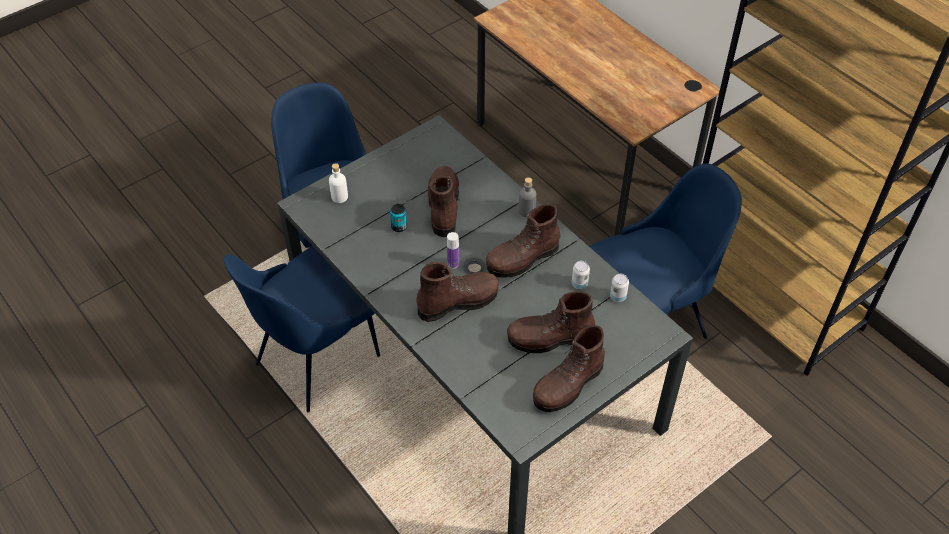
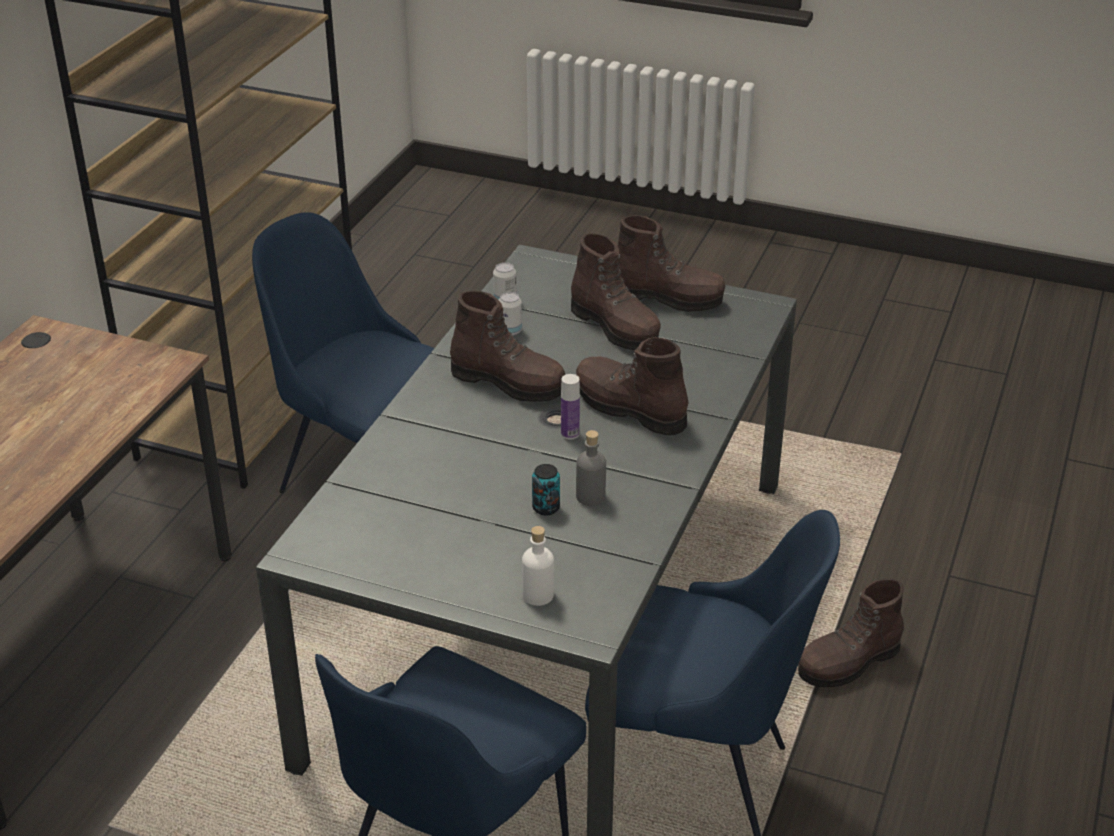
camera: 120 degrees left, 15 degrees down
(443, 207) = (469, 482): brown boot -> brown boot (848, 663)
(526, 211) = (415, 407): grey bottle -> grey bottle (590, 496)

